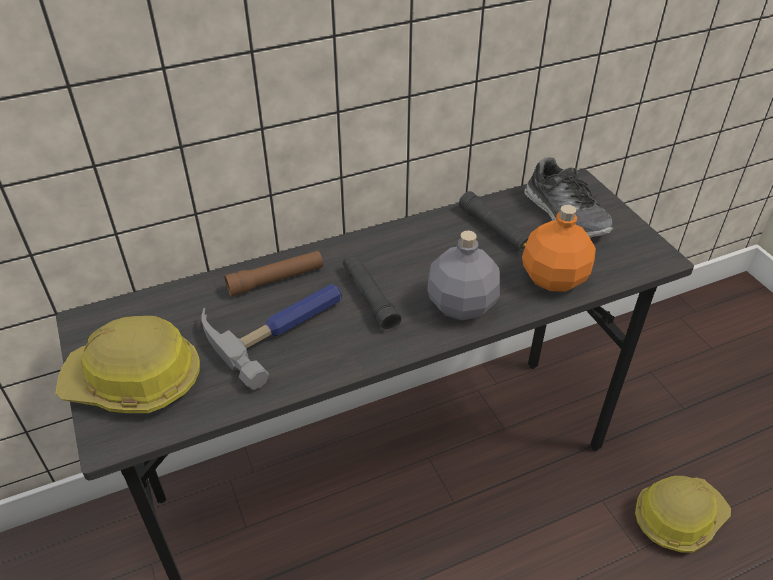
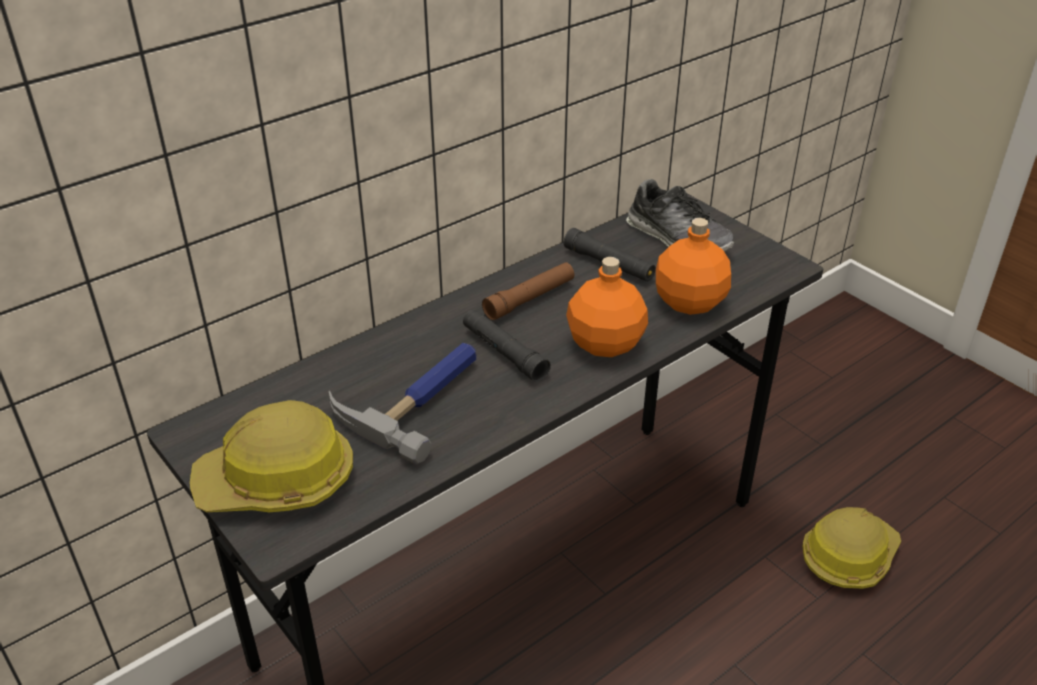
camera: 15 degrees left, 5 degrees down
(276, 280) = (392, 352): brown flashlight -> brown flashlight (530, 299)
(460, 305) = (604, 343): grey bottle -> orange bottle

